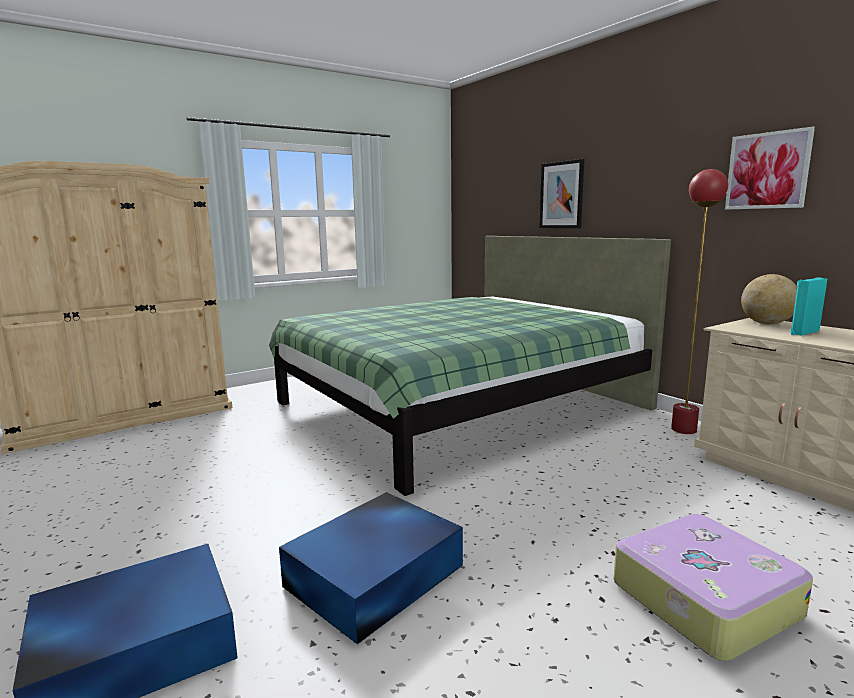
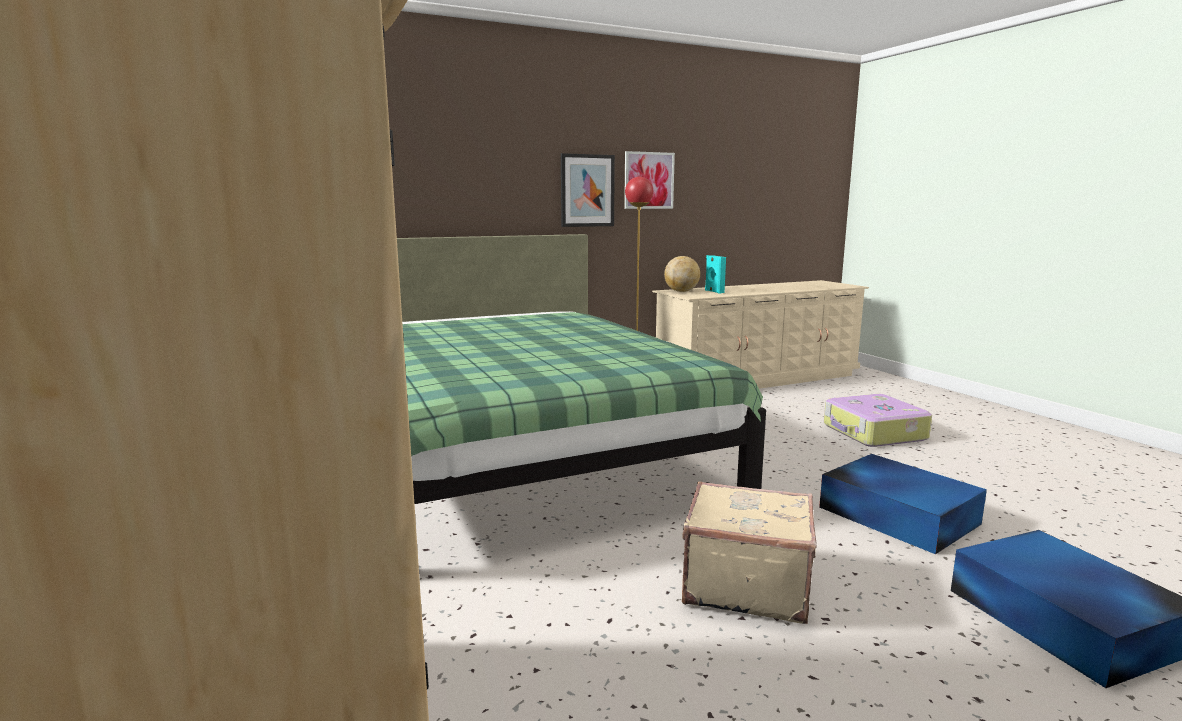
camera: 80 degrees left, 0 degrees up
(250, 488) = (745, 584): none -> beige suitcase
(561, 195) = (450, 187): picture -> picture (587, 190)

